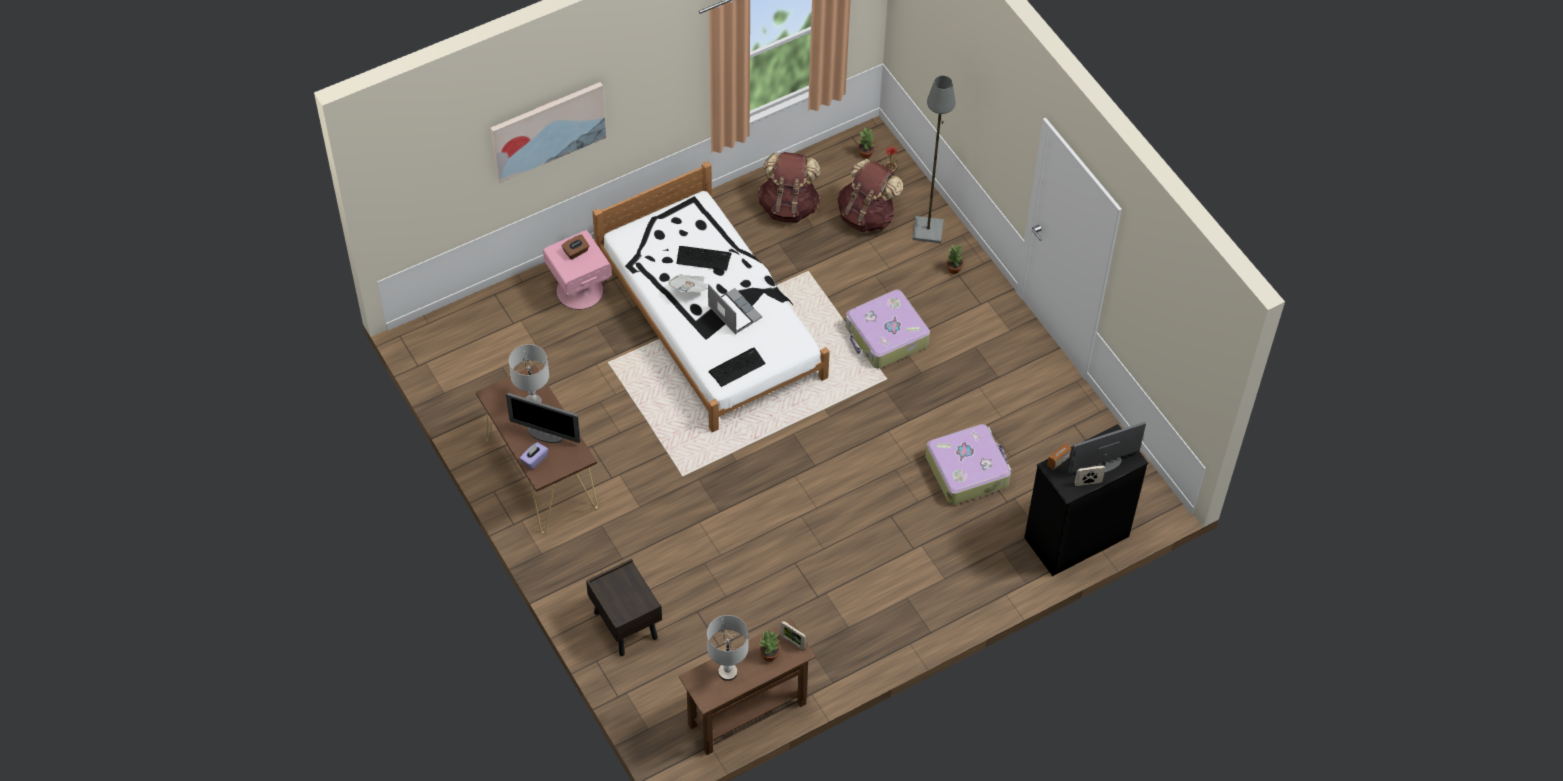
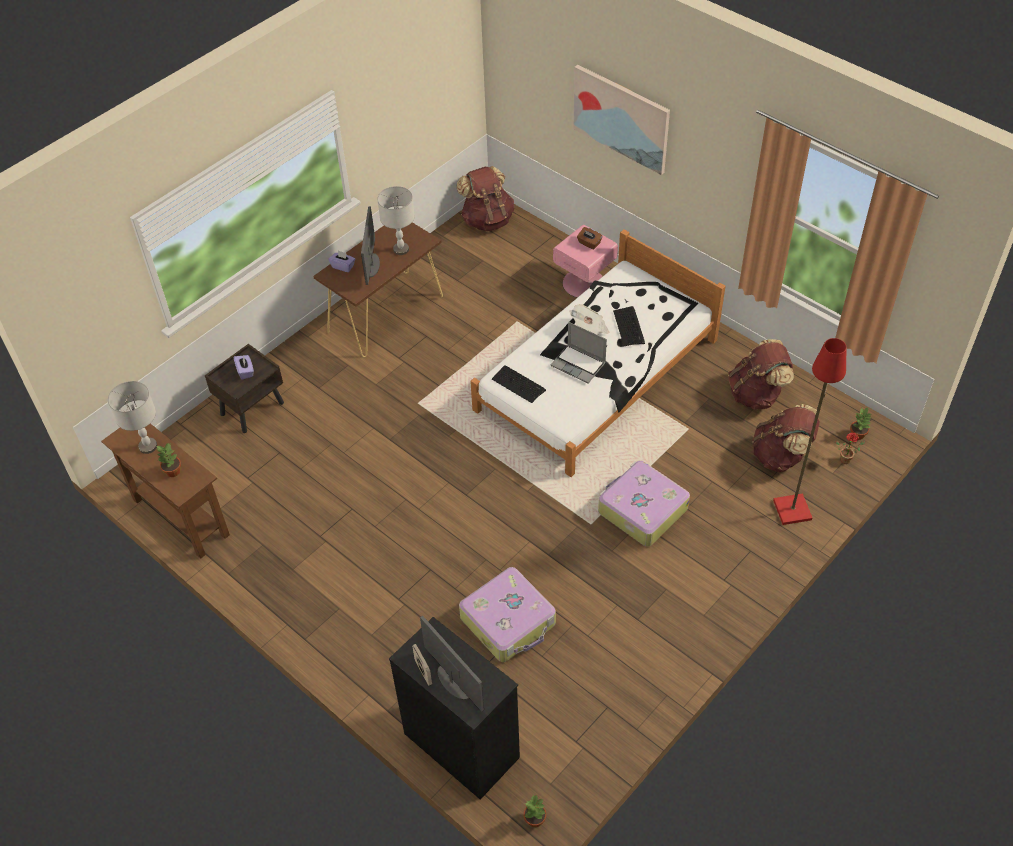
camera: 75 degrees right, 5 degrees down
(439, 345) = (487, 220): none -> brown backpack
(624, 591) = (245, 371): none -> purple tissue box
(733, 312) = (579, 364): laptop -> laptop turned 90 degrees clockwise
(792, 642) = (190, 485): picture frame -> none
(928, 230) = (793, 510): grey floor lamp -> red floor lamp
(954, 269) = (755, 545): potted plant -> potted plant (534, 820)
(1058, 461) = (443, 636): radio -> none

